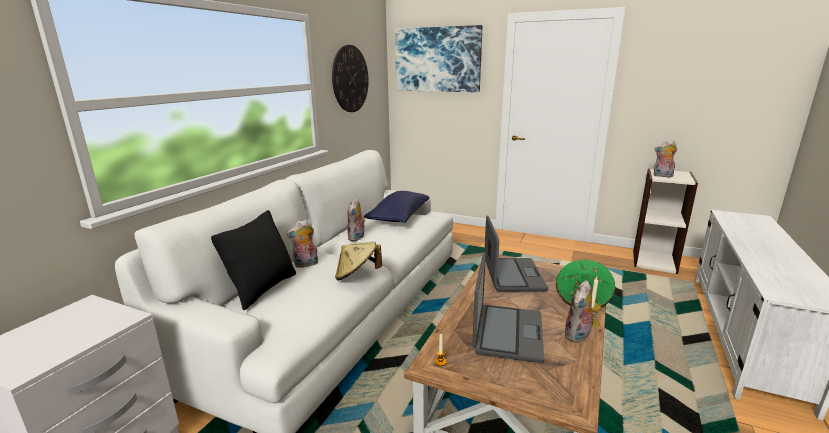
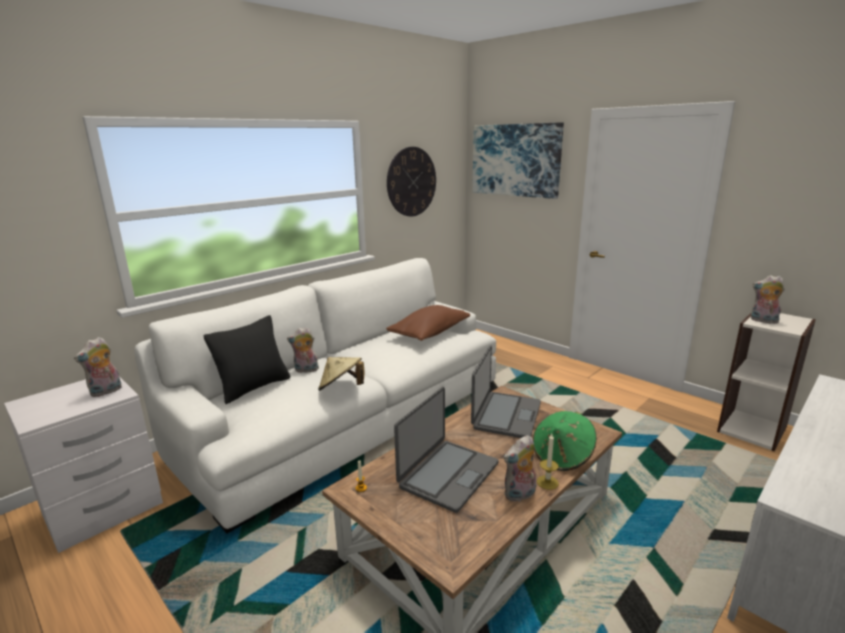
camera: 20 degrees right, 0 degrees up
(357, 238) = (371, 350): plush toy -> plush toy (106, 392)
(399, 217) = (429, 333): blue pillow -> brown pillow

